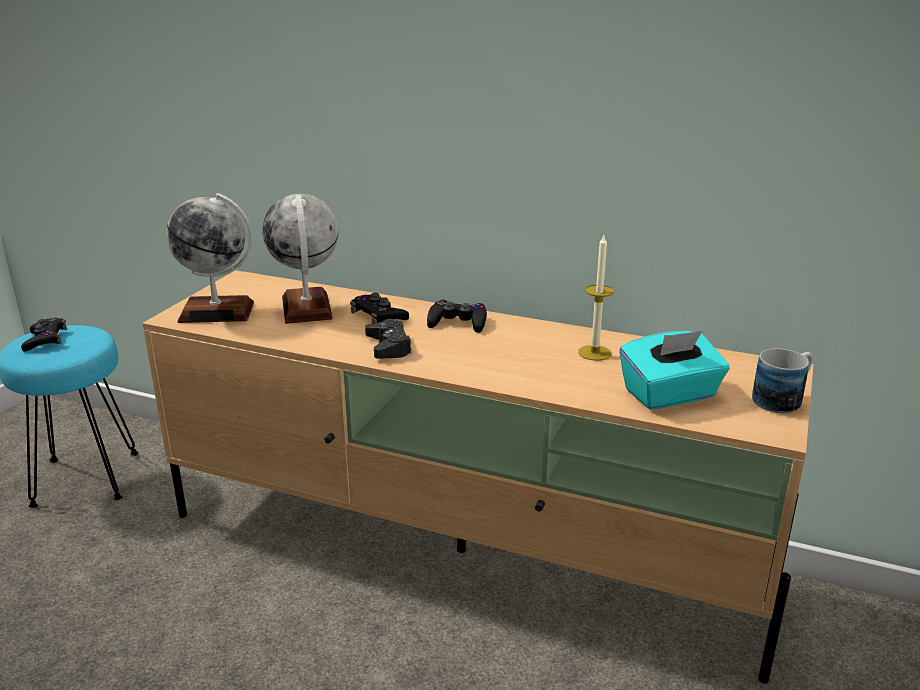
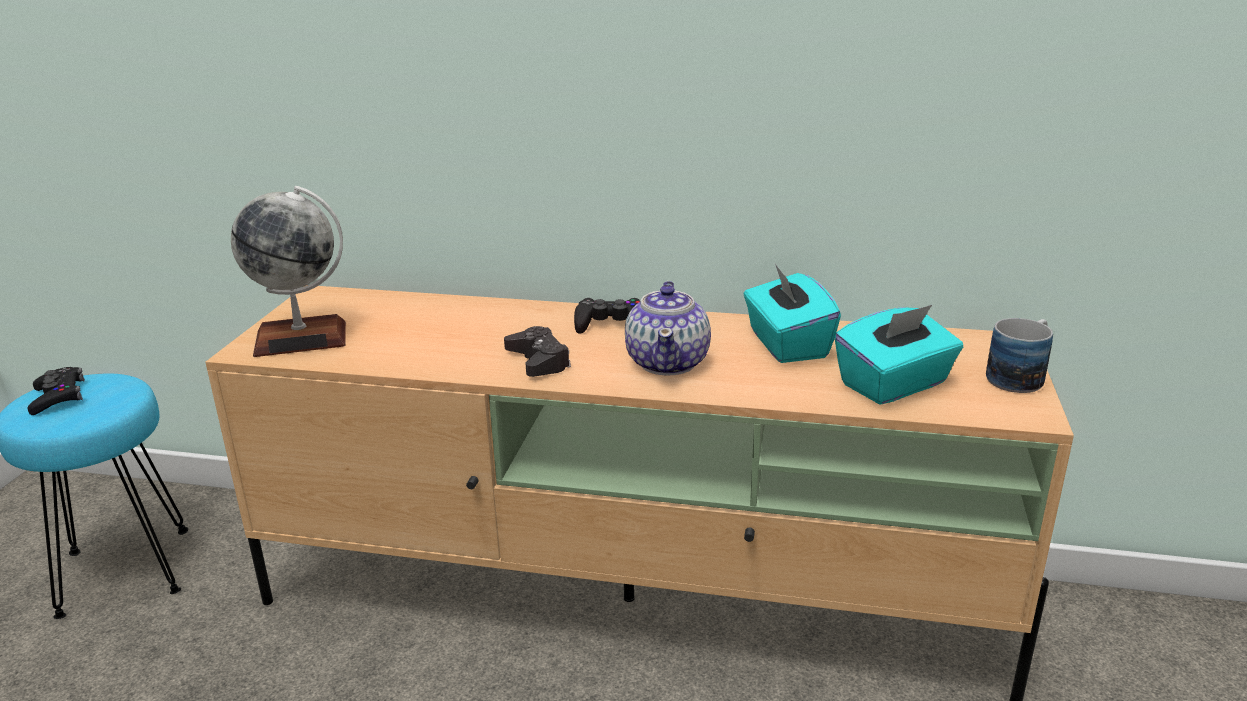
camera: 10 degrees left, 0 degrees up
(307, 308) = (416, 323): globe -> none
(378, 316) = (510, 325): black game controller -> none
(491, 358) = (668, 362): none -> teapot
(594, 353) = (786, 344): candle -> turquoise tissue box

